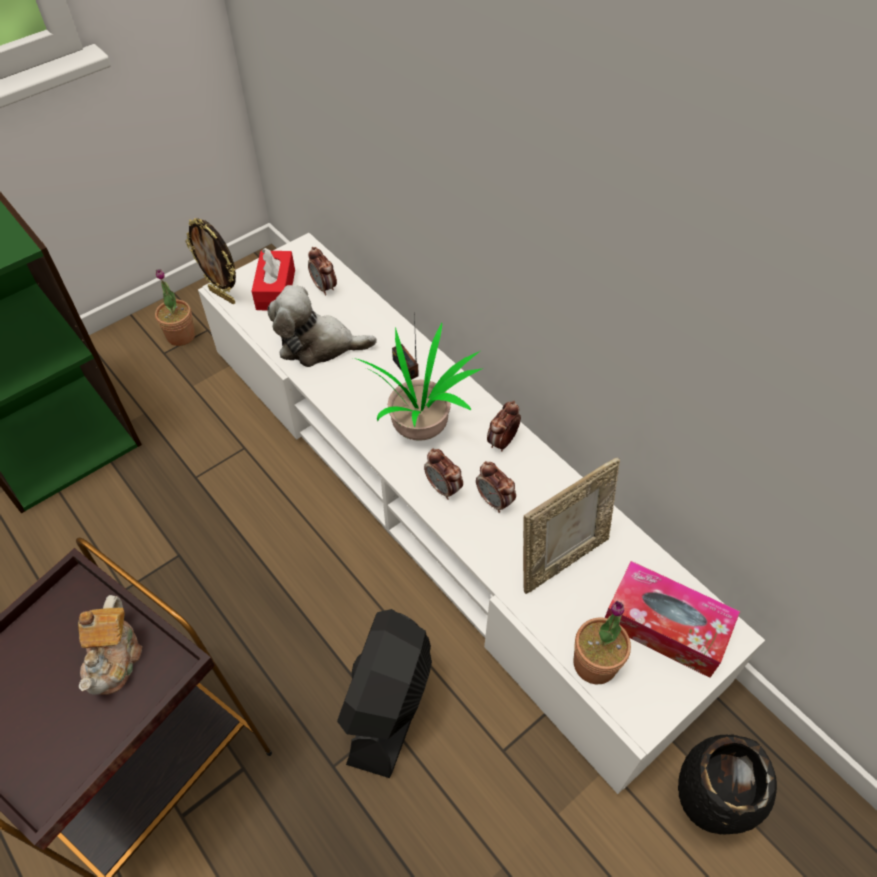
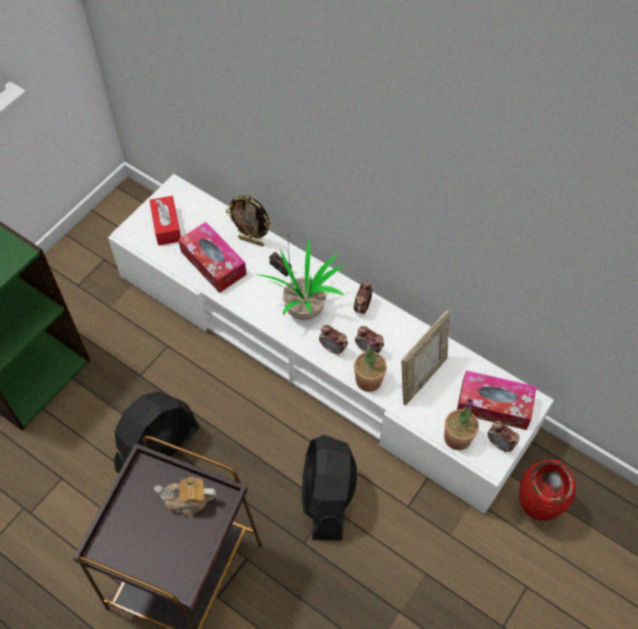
camera: 15 degrees left, 5 degrees up
(115, 658) = (187, 501): teapot -> teapot turned 105 degrees clockwise
(181, 336) = (86, 268): potted plant -> potted plant (368, 380)
(182, 579) = (159, 449): none -> black fan
(223, 296) = (129, 239): picture frame -> picture frame (252, 241)
(318, 345) = (213, 263): plush toy -> tissue box
(324, 287) = (201, 217): alarm clock -> alarm clock (500, 444)
(703, 809) = (536, 510): black vase -> red vase

